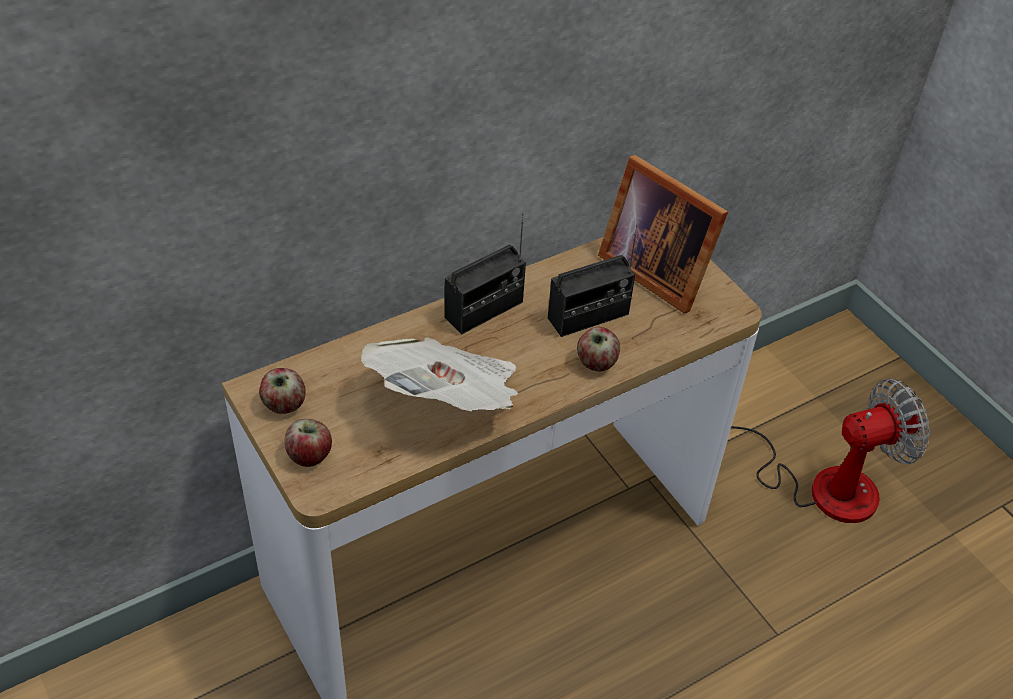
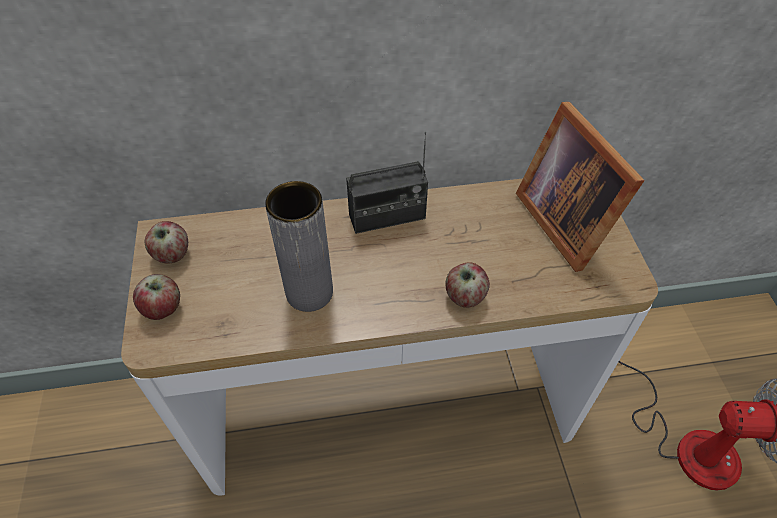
camera: 25 degrees right, 5 degrees up
(448, 400) = (309, 292): newspaper -> grey vase
(588, 316) = (479, 248): radio -> none

